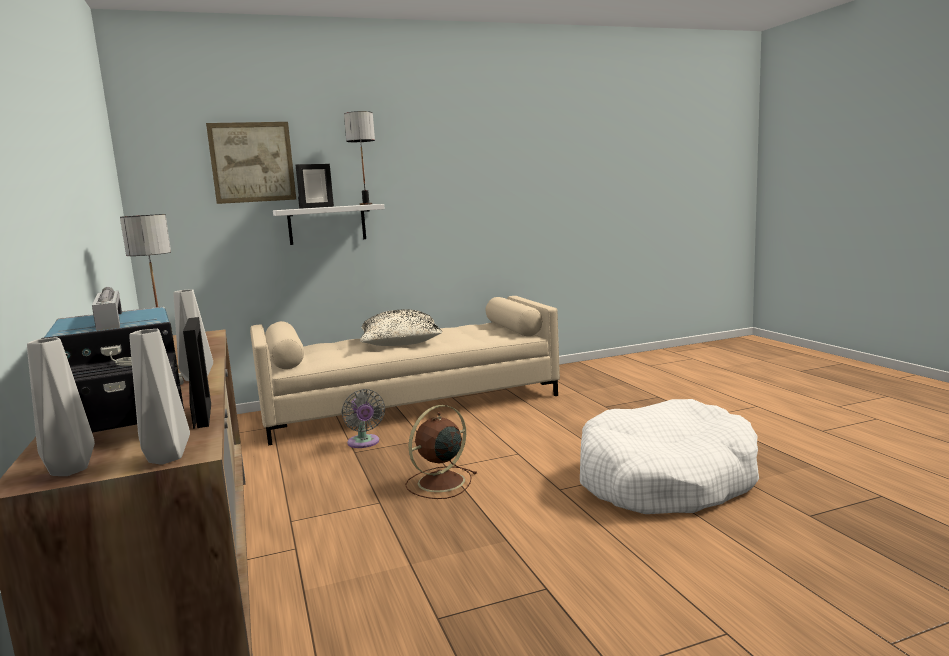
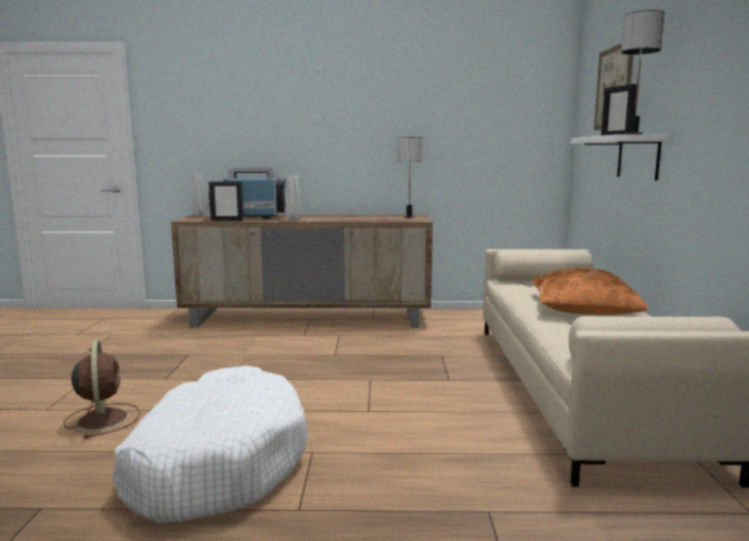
camera: 110 degrees right, 0 degrees up
(164, 458) = (186, 219): grey vase -> none
(364, 443) = (460, 359): grey fan -> none
(400, 341) = (583, 308): beige pillow -> orange pillow
(439, 483) = (343, 373): brown fan -> brown fan (103, 419)

